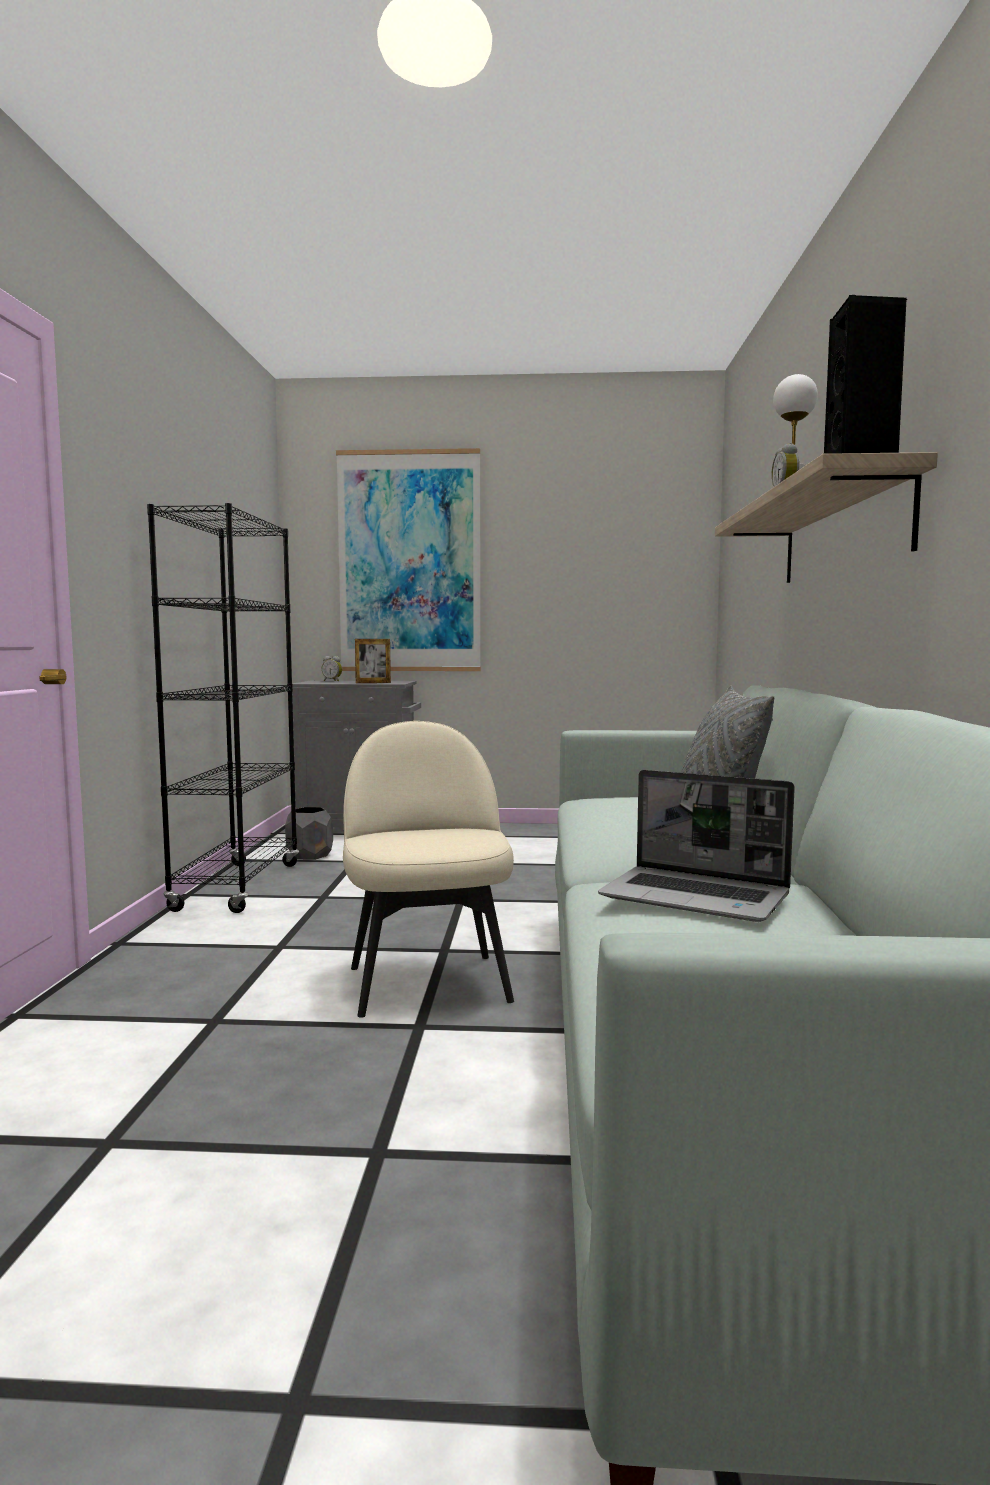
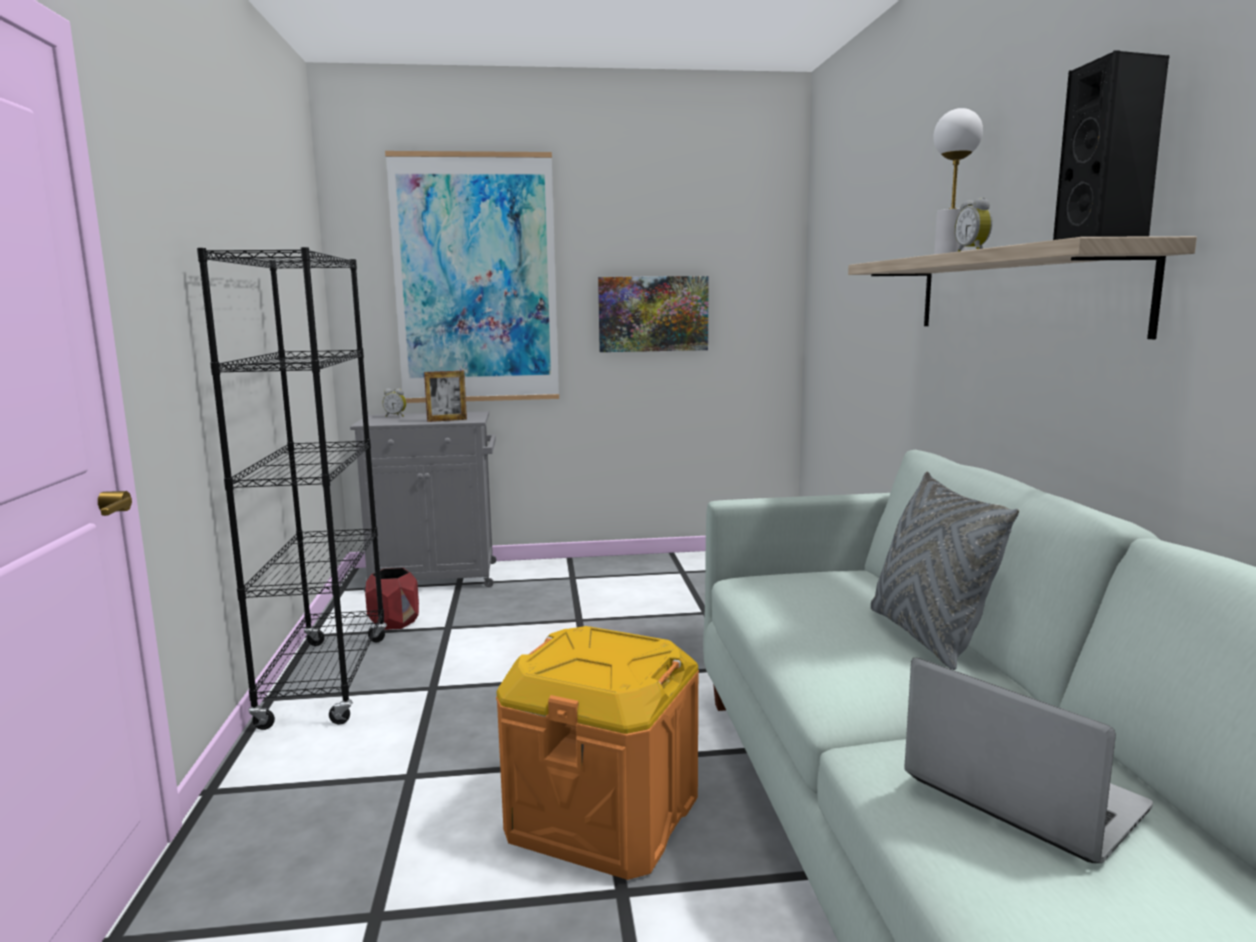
camera: 10 degrees left, 5 degrees up
(310, 855) = (395, 622): grey planter -> red planter
(428, 982) = (603, 816): beige chair -> orange storage box
(570, 594) = (653, 314): none -> picture
(697, 897) = (1018, 794): laptop -> laptop turned 150 degrees counterclockwise

